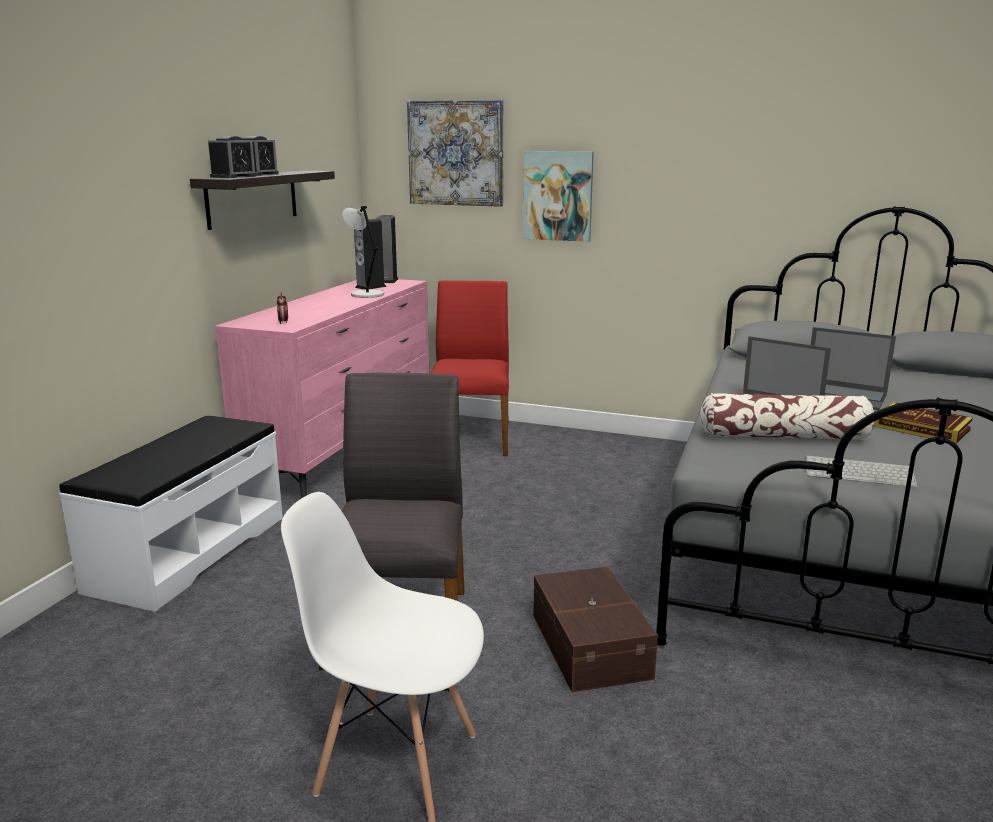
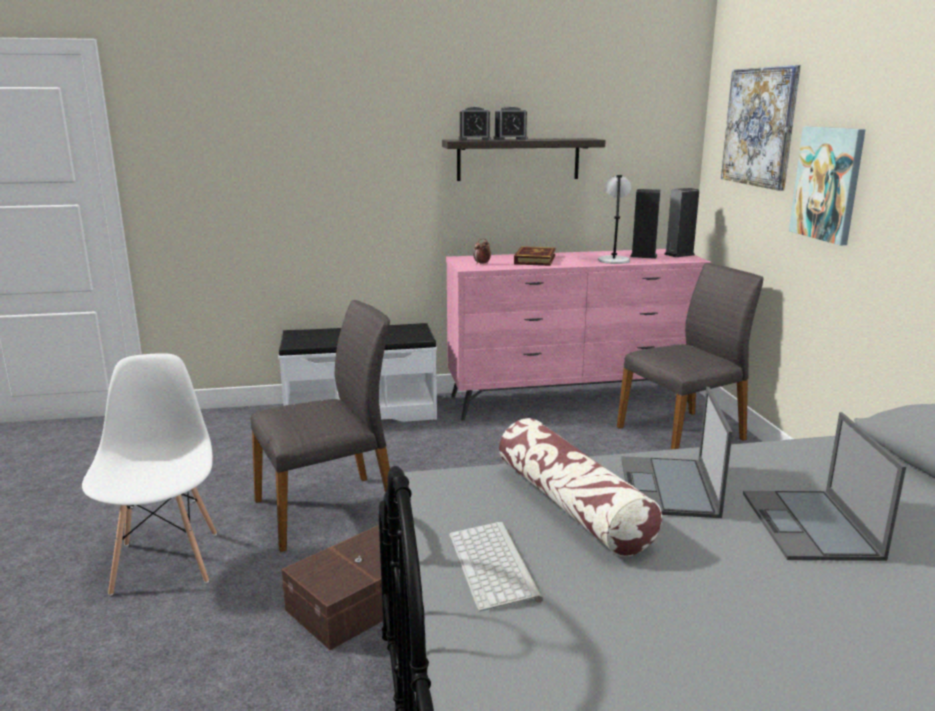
camera: 60 degrees right, 0 degrees up
(470, 438) = (683, 433): red chair -> grey chair
(922, 428) = (754, 602): book -> book (535, 260)

